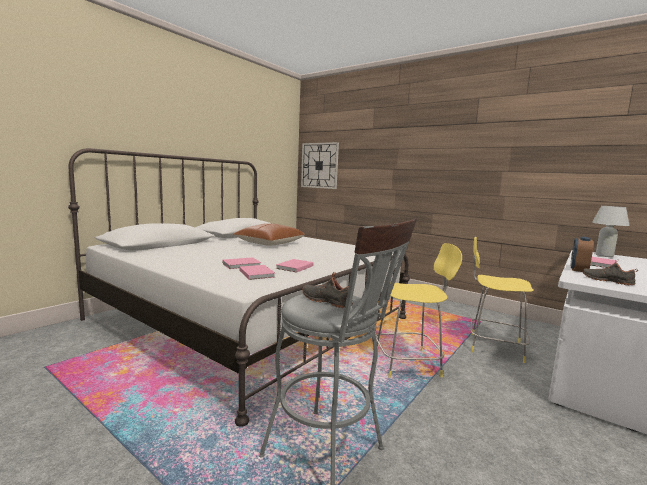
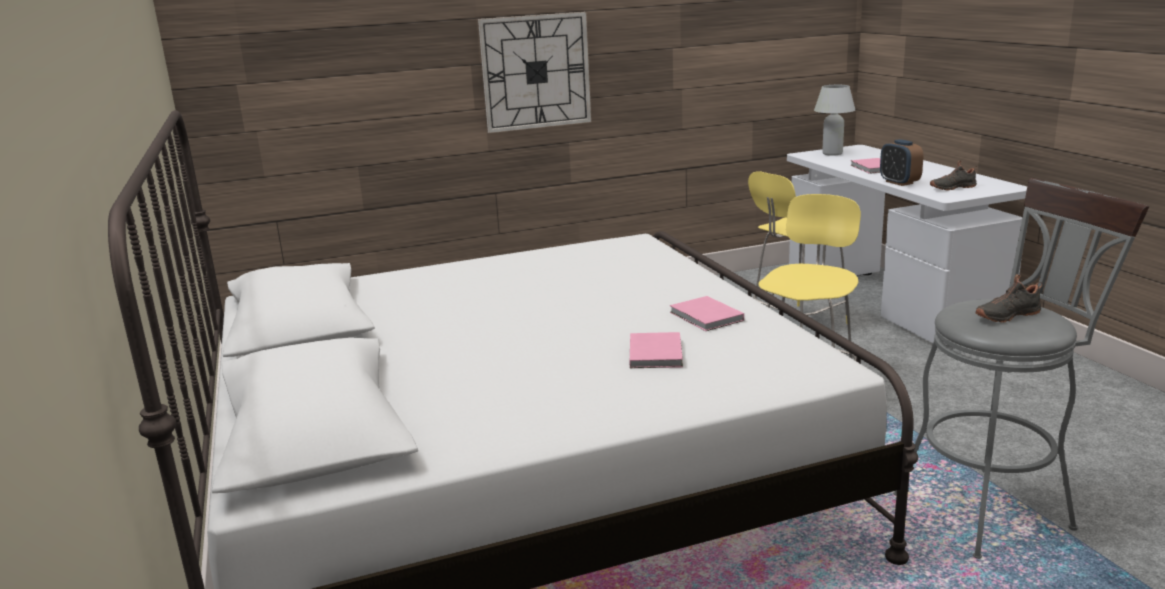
camera: 55 degrees left, 10 degrees up
(257, 273) = (733, 349): pink book -> none
(269, 243) = (468, 306): brown pillow -> none
(319, 165) = (257, 77): wall clock -> wall clock (536, 72)

